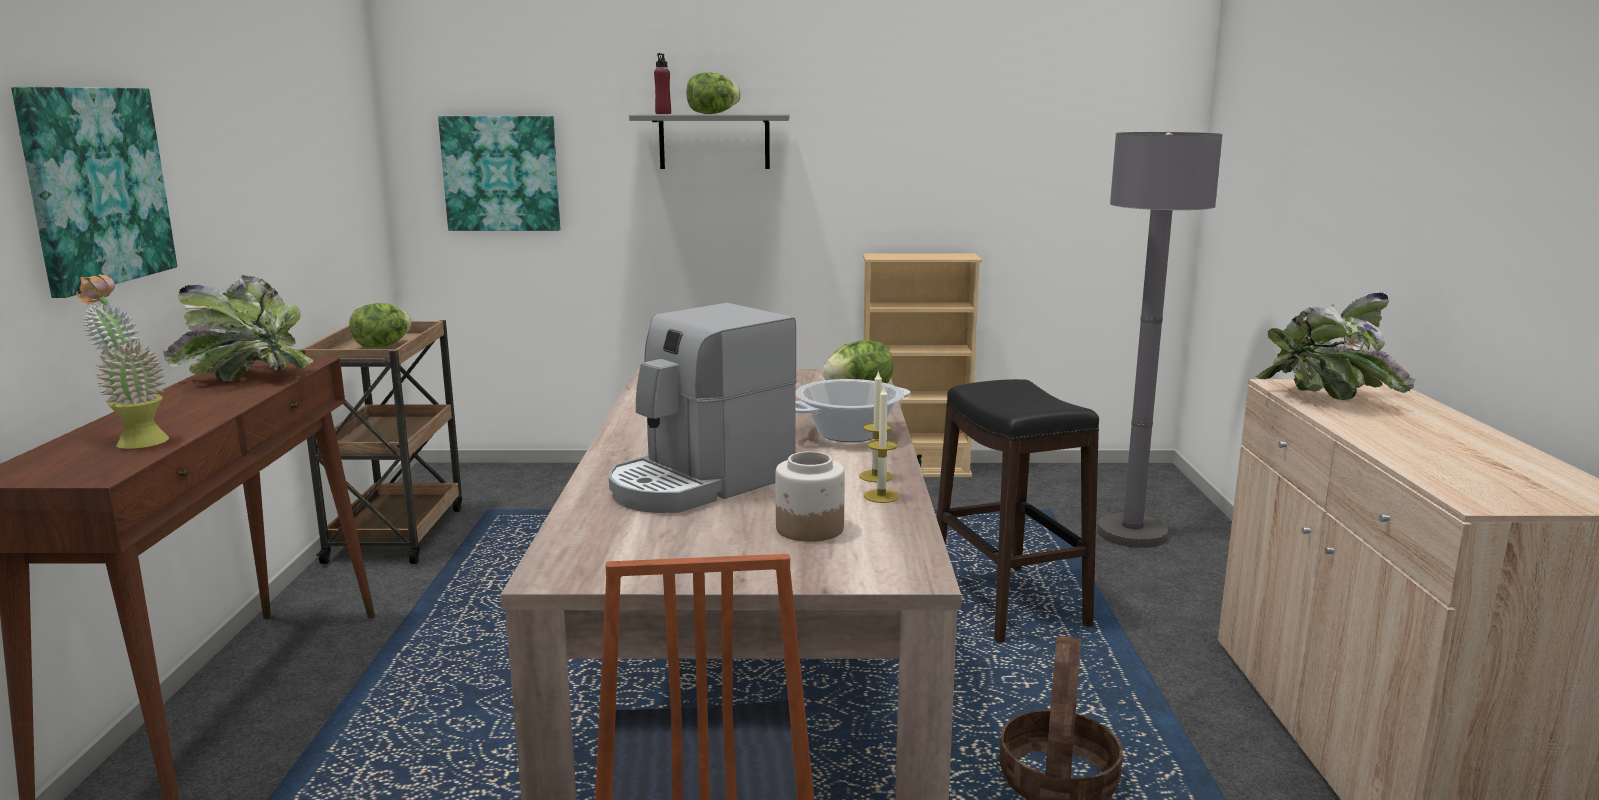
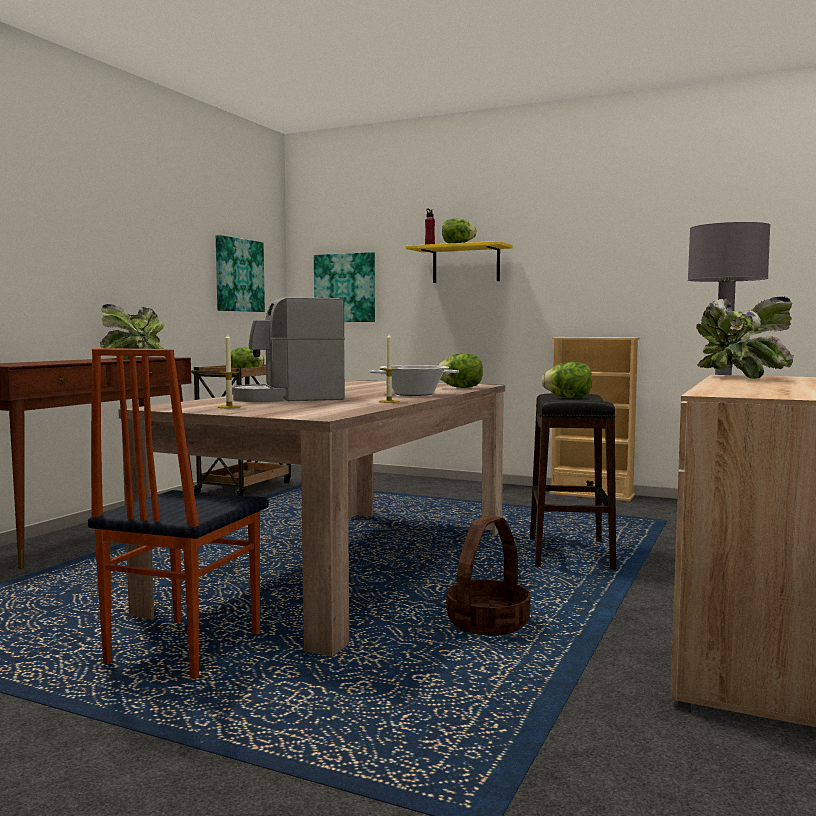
camera: 25 degrees right, 10 degrees down
(95, 186) = (73, 252): picture -> picture (238, 275)
(135, 440) = (47, 362): potted plant -> none
(714, 141) = (466, 264): grey shelf -> yellow shelf
(809, 529) = (306, 407): jar -> none
(881, 496) = (373, 404): candle -> candle (229, 407)
(1018, 400) = (568, 398): none -> lettuce

